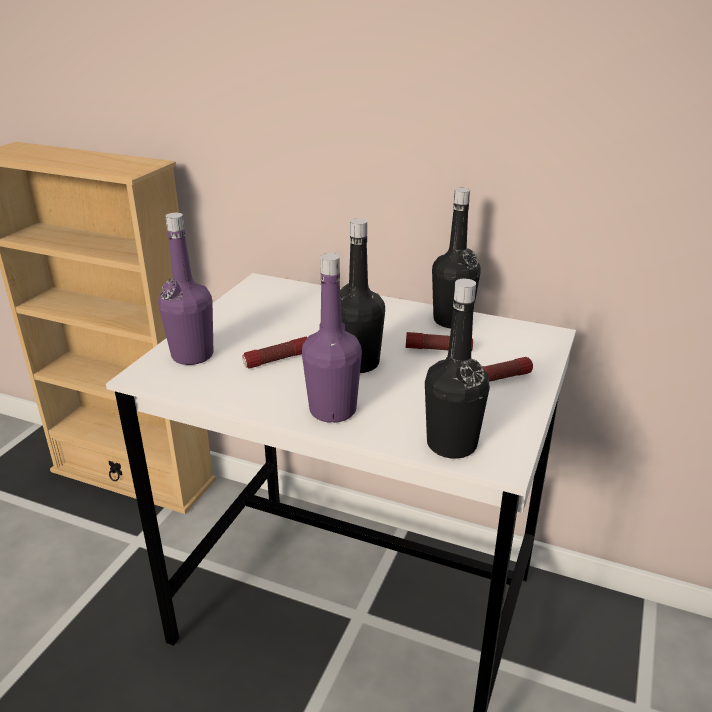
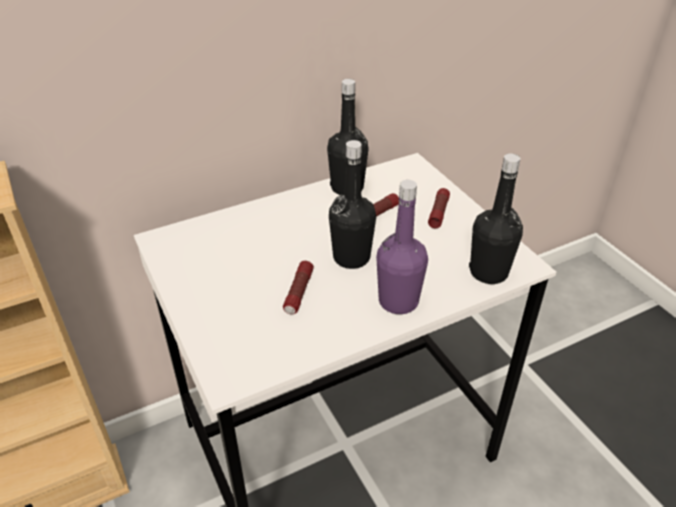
camera: 50 degrees left, 10 degrees up
(192, 355) = (233, 335): purple bottle -> none

